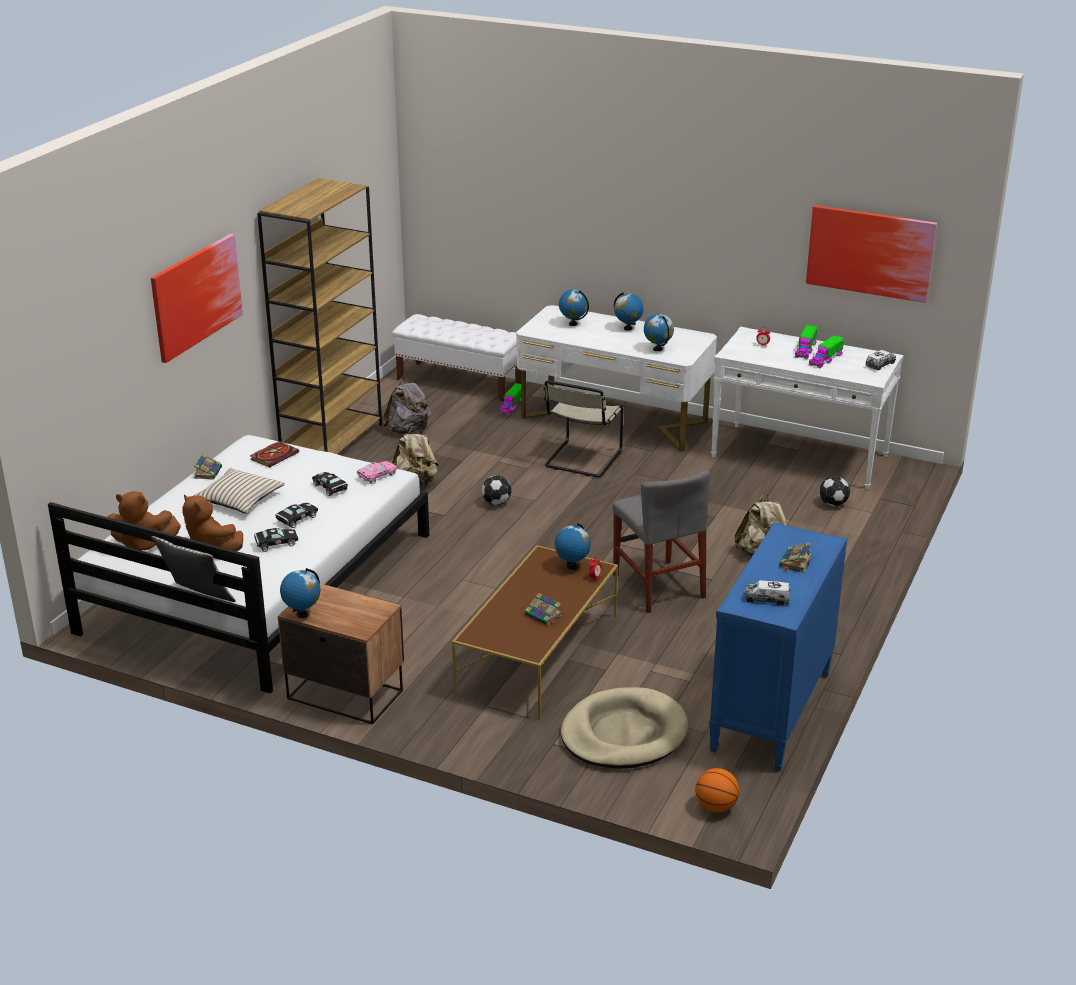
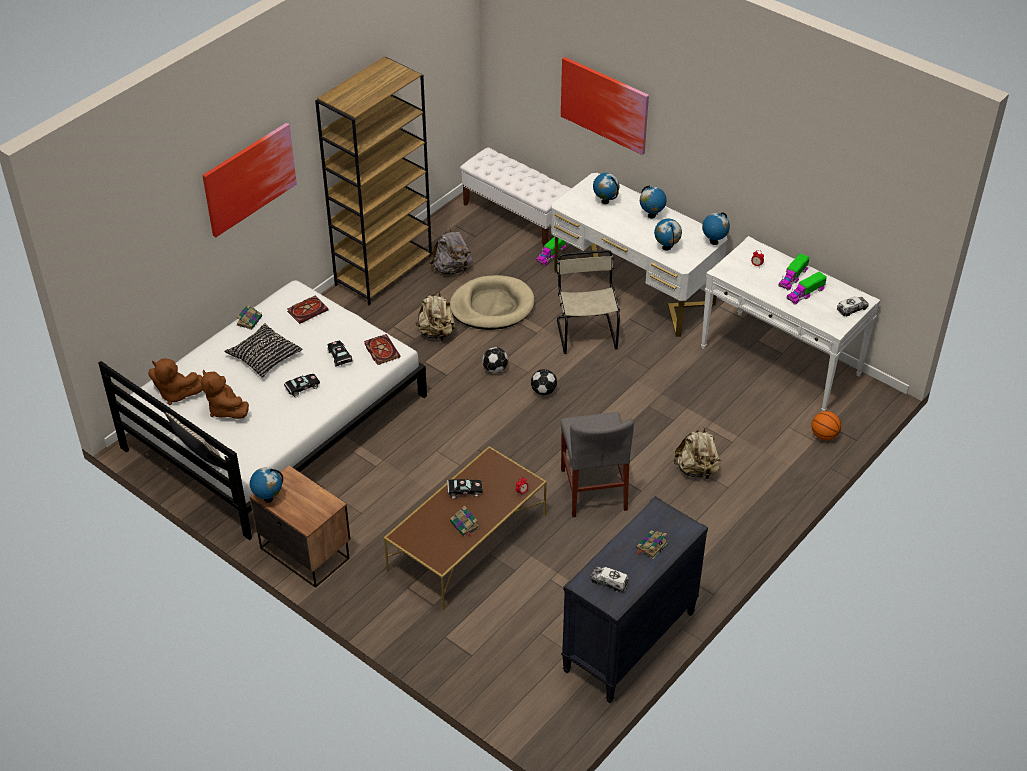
camera: 15 degrees right, 15 degrees up
(239, 499) = (264, 356): beige pillow -> black pillow
(274, 544) = (276, 412): black toy car -> black toy car (463, 491)
(376, 476) = (381, 350): pink toy car -> book
(572, 566) = (508, 476): globe -> globe (714, 242)
(582, 460) = (586, 332): beige chair -> beige chair turned 135 degrees clockwise
(623, 734) = (503, 639): beige dog bed -> beige dog bed (492, 306)
(716, 807) = (545, 726): basketball -> basketball (824, 435)
(771, 712) = (629, 643): blue dresser -> black dresser
(832, 504) = (784, 424): football -> football (543, 391)
(870, 253) = (860, 209): picture -> picture (605, 104)

